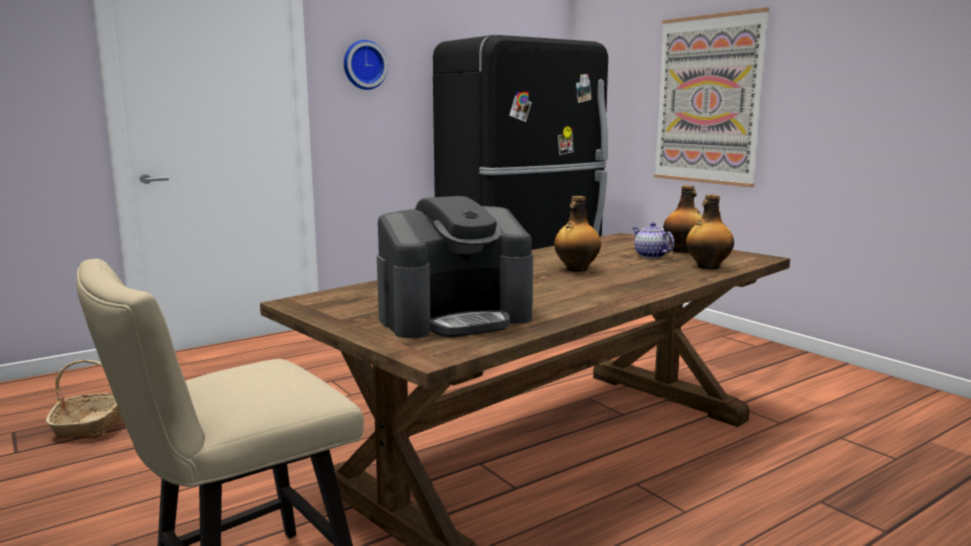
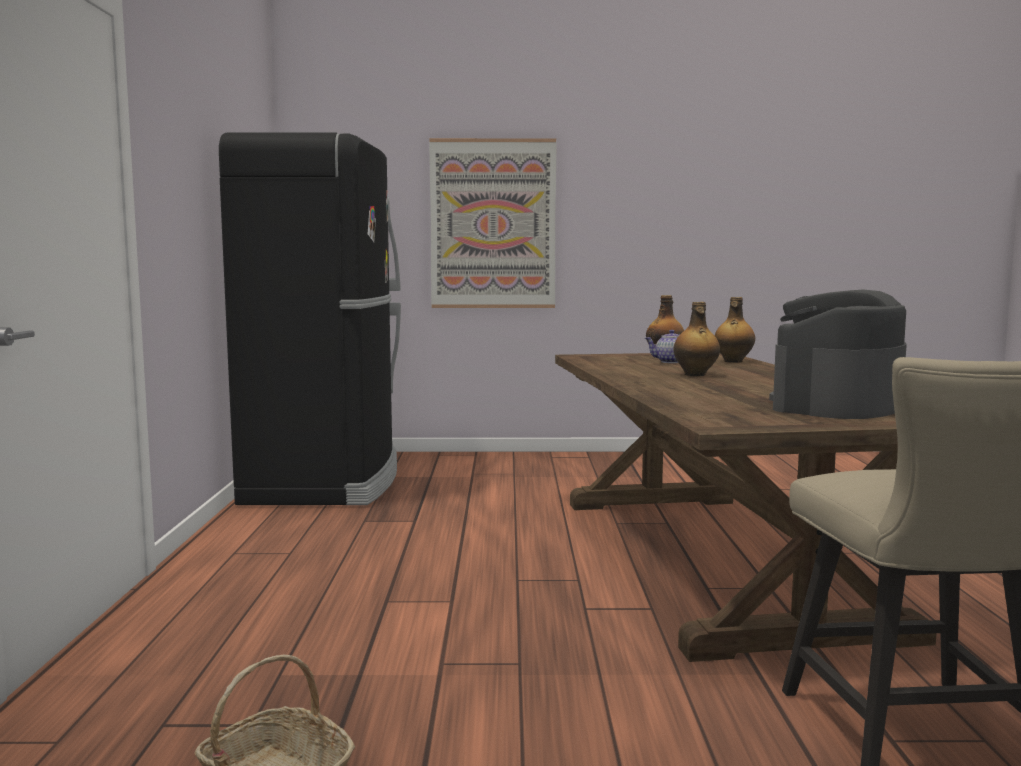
camera: 55 degrees left, 5 degrees down
(363, 65) = (169, 153): wall clock -> none
(455, 317) = (836, 406): coffee machine -> coffee machine turned 150 degrees counterclockwise

